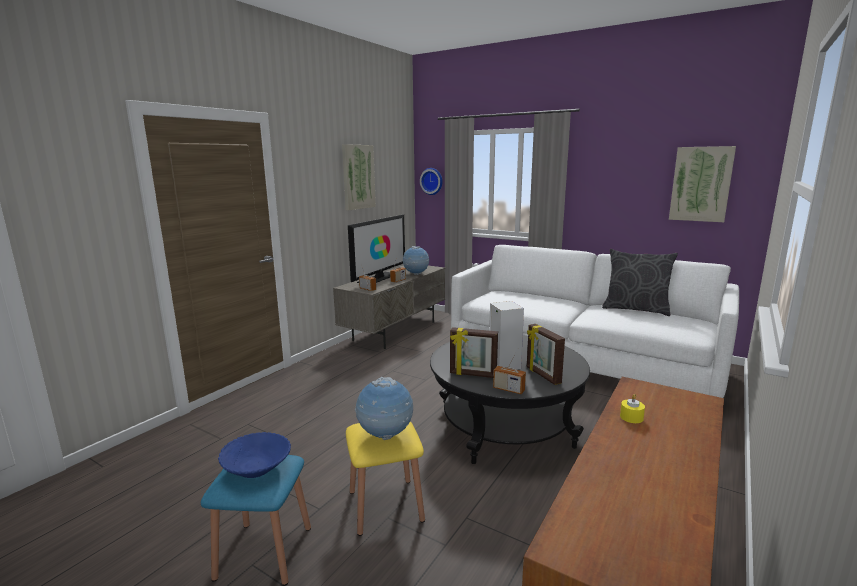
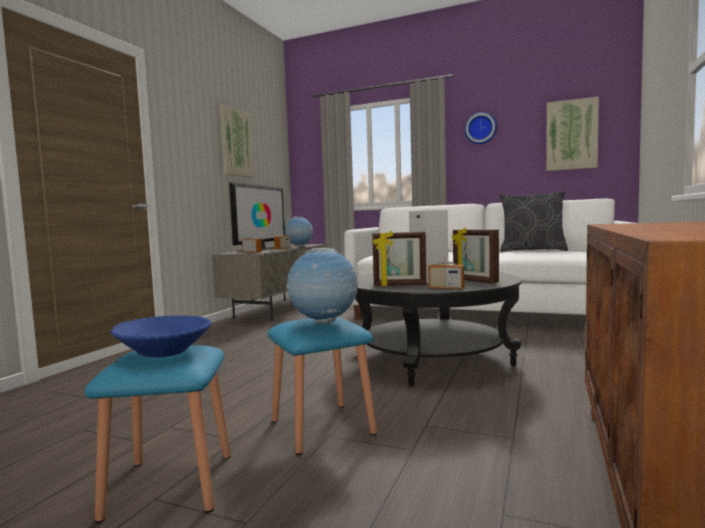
camera: 10 degrees left, 10 degrees down
(385, 505) = (322, 427): yellow stool -> blue stool
(432, 181) = (308, 160): wall clock -> wall clock (480, 128)
(631, 417) = (632, 225): yellow candle -> none

